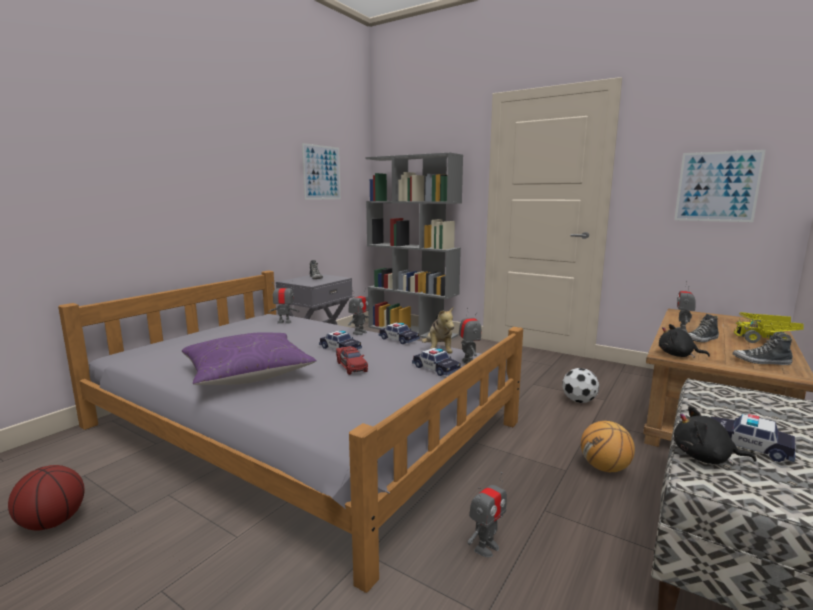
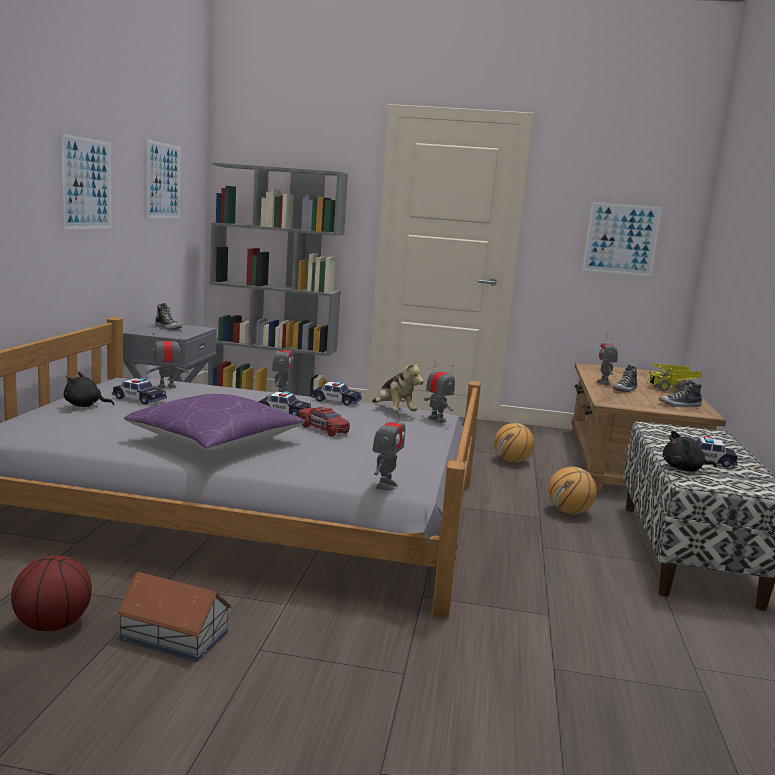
camera: 25 degrees left, 0 degrees up
(116, 554) = (174, 635): none -> toy house
(237, 176) = (87, 184): none -> picture
(436, 369) = (412, 426): toy car -> toy car (139, 399)
(486, 547) = (516, 577): toy robot -> toy robot (385, 486)
(579, 401) = (512, 461): football -> basketball
(678, 355) = (617, 403): black plush toy -> black plush toy (85, 406)

